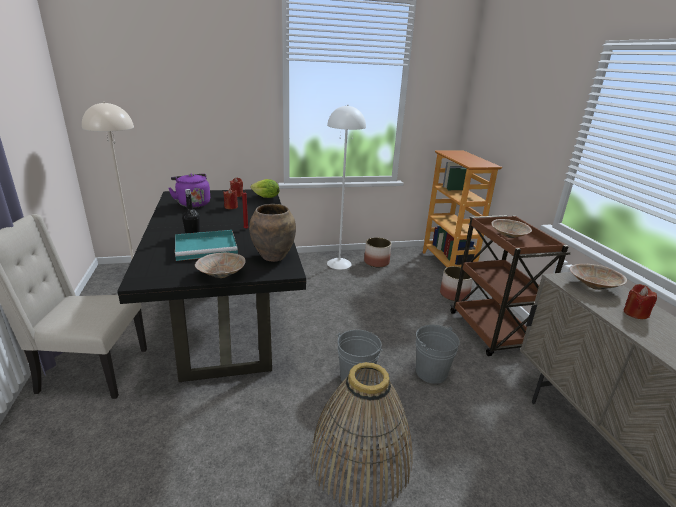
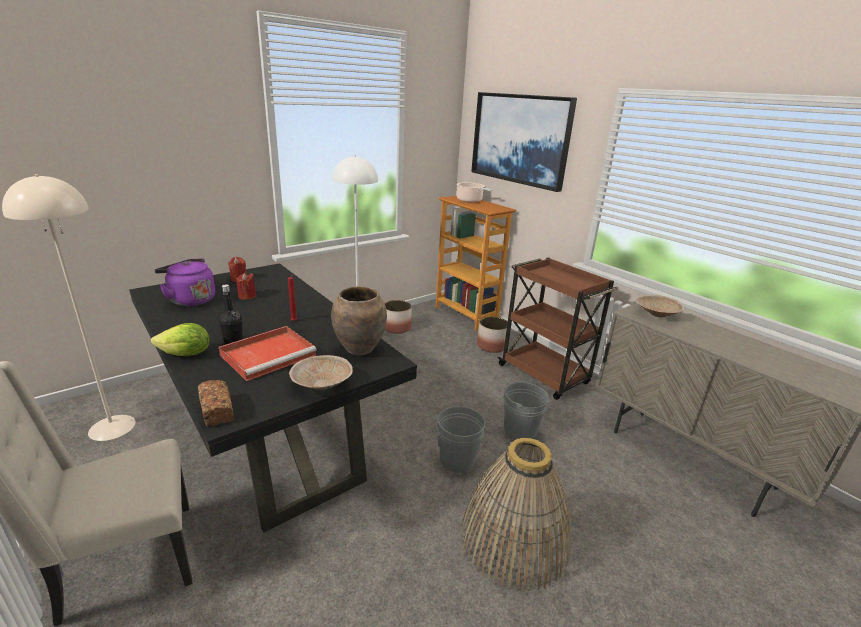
camera: 25 degrees left, 0 degrees up
(140, 275) = (217, 411): none -> bread
(207, 247) = (270, 354): turquoise tray -> red tray
(266, 197) = (279, 276): lettuce -> lettuce (186, 354)
(463, 155) = (470, 200): none -> cooking pot
(508, 236) = (557, 280): beige bowl -> none
(513, 97) = (520, 139): none -> picture
(635, 313) = (702, 332): red candle -> none

